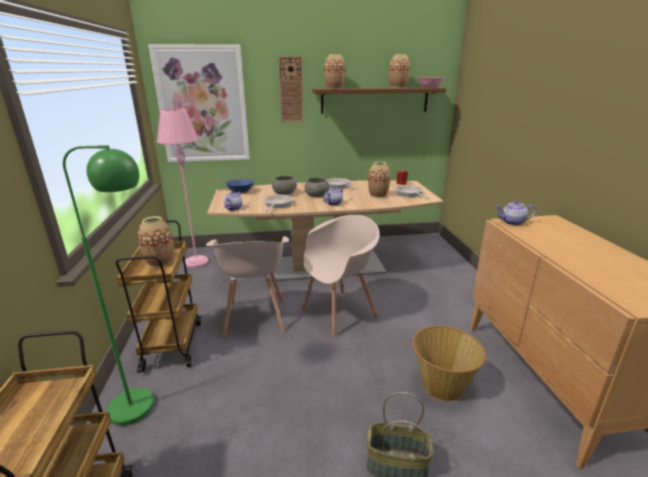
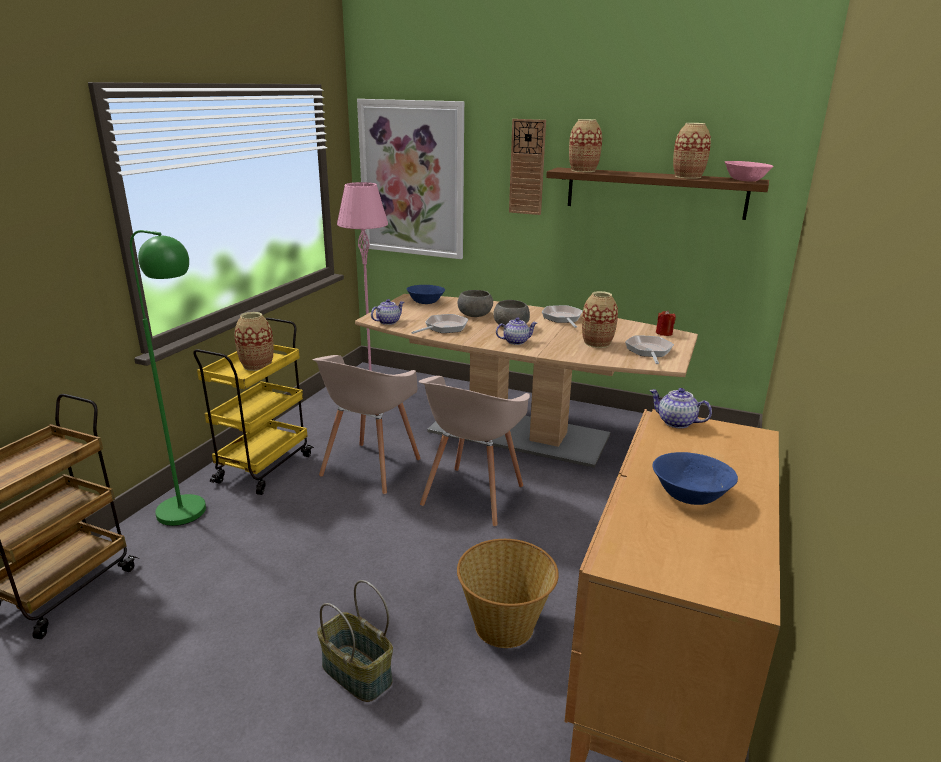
camera: 30 degrees right, 0 degrees up
(173, 345) = (265, 468): brown cart -> yellow cart
(339, 313) = (472, 496): beige chair -> beige chair turned 120 degrees clockwise
(589, 257) = (690, 495): none -> blue bowl

